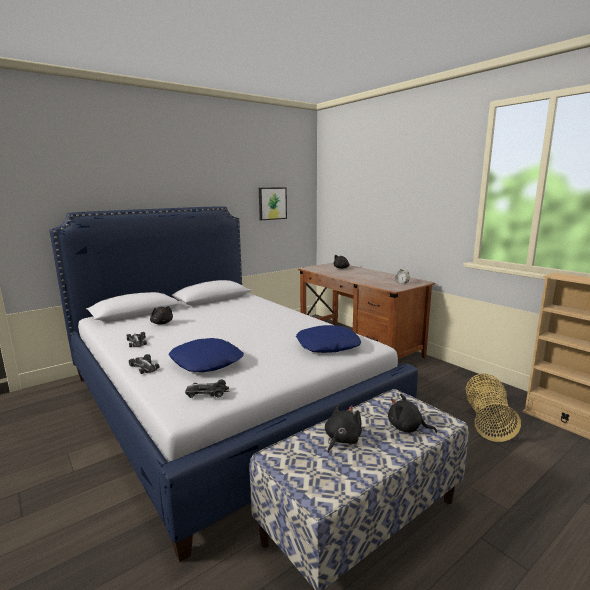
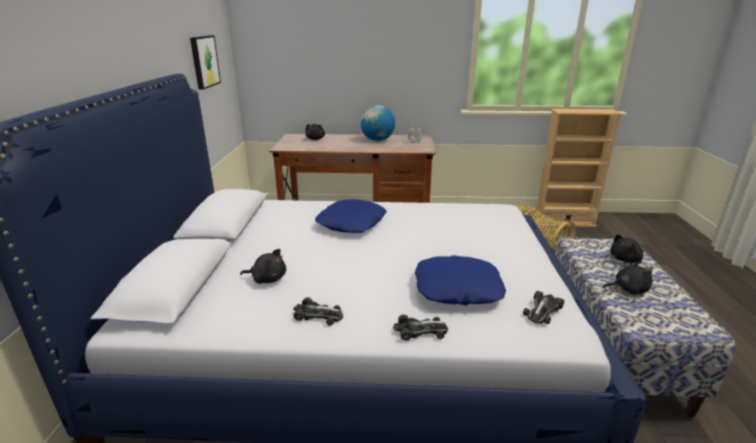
camera: 50 degrees left, 10 degrees up
(328, 346) = (483, 223): blue pillow -> blue pillow (352, 223)
(341, 440) = (628, 289): black plush toy -> black plush toy turned 105 degrees clockwise
(379, 276) = (377, 140): none -> globe

